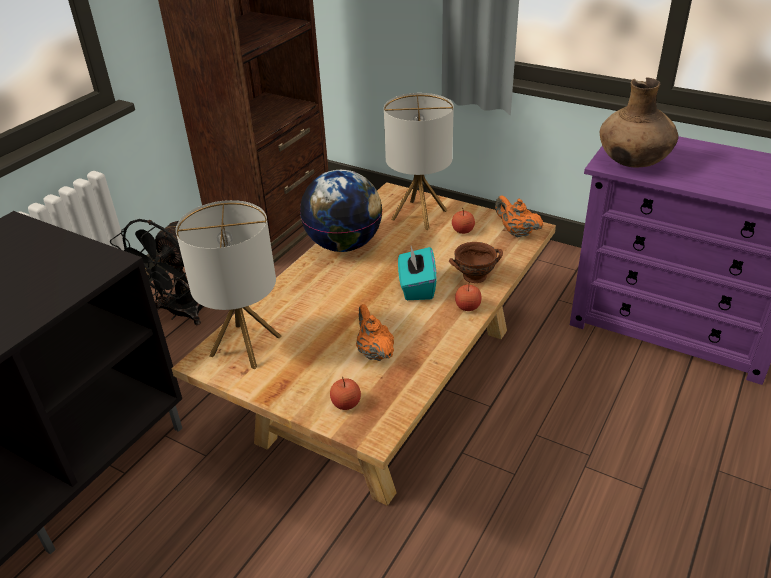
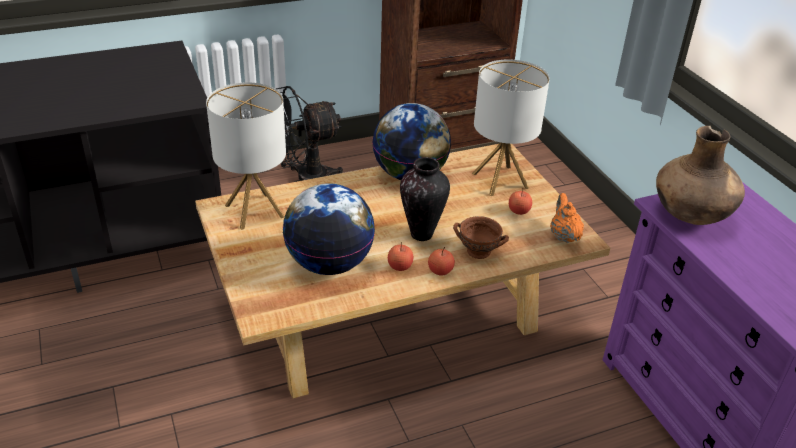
camera: 35 degrees right, 0 degrees up
(346, 404) = (267, 286): apple -> apple (400, 266)
(374, 352) = (329, 264): orange teapot -> globe
(416, 287) = (421, 235): turquoise tissue box -> vase

